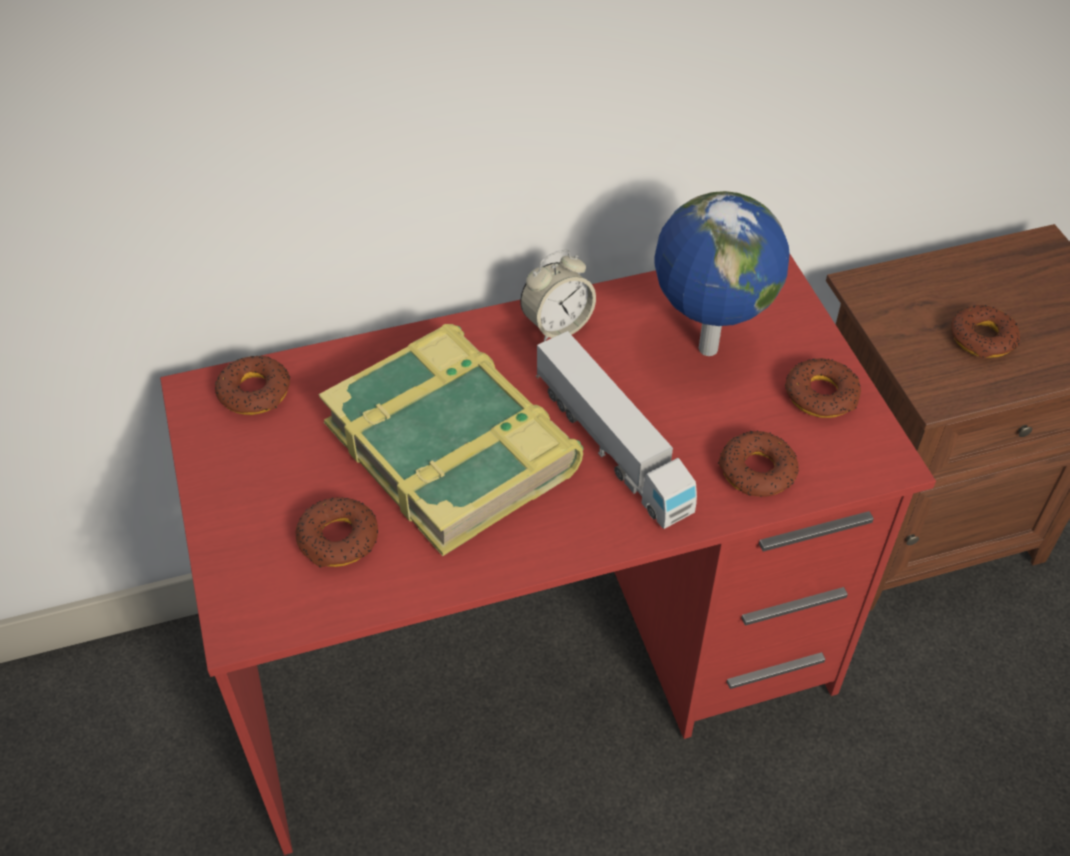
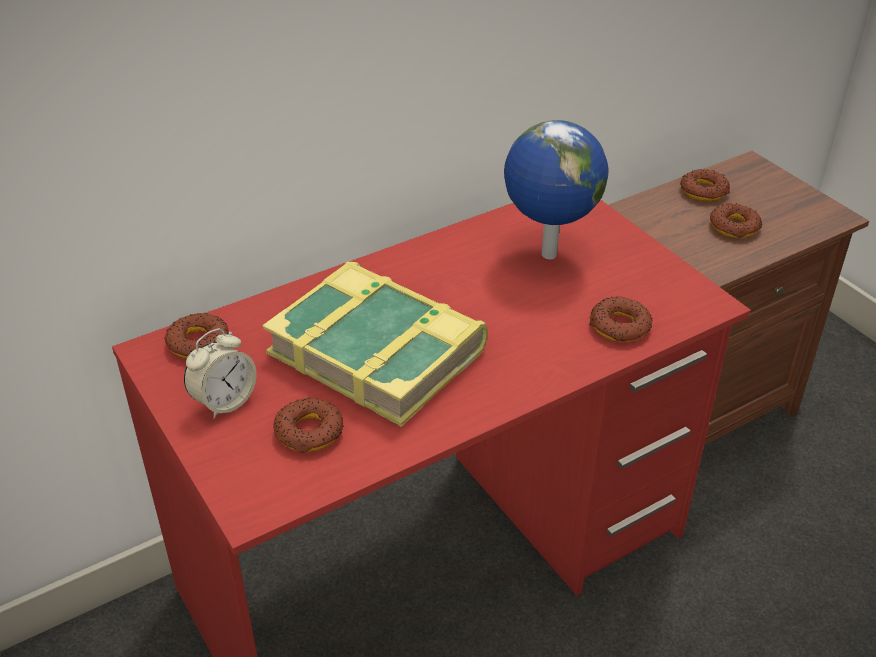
camera: 15 degrees left, 10 degrees down
(557, 325) = (428, 258): alarm clock -> alarm clock (224, 401)
(611, 445) = (503, 329): toy truck -> none
(821, 395) = (645, 270): donut -> donut (704, 191)

